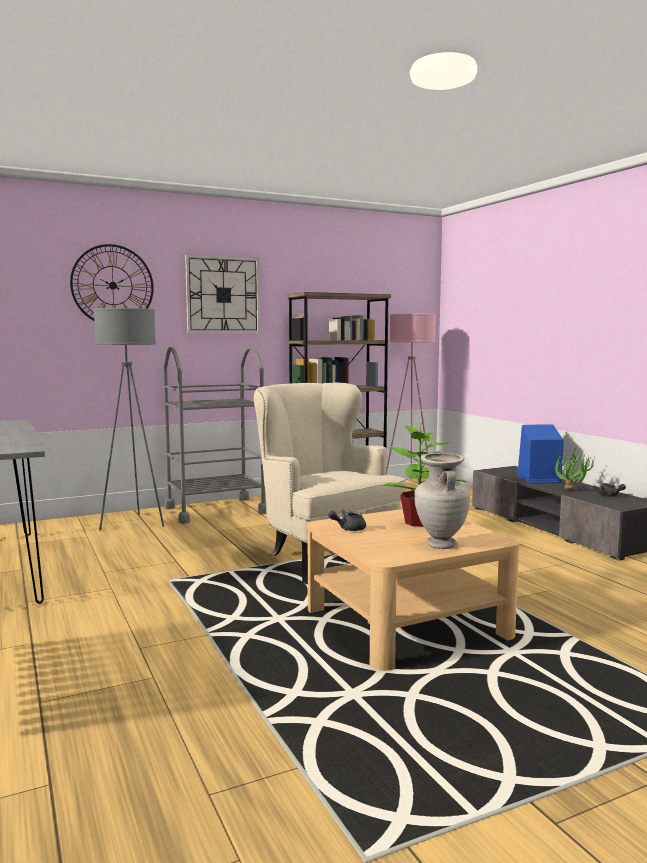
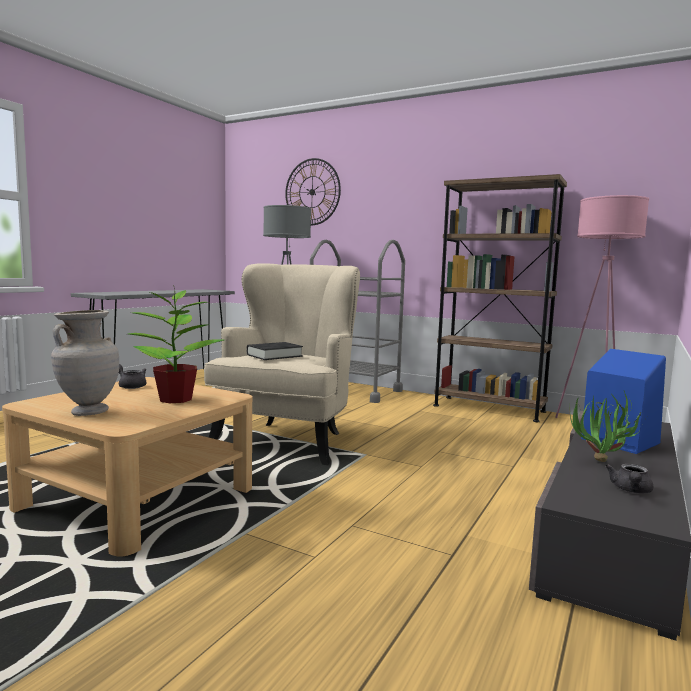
camera: 55 degrees right, 0 degrees up
(223, 295) = (397, 193): wall clock -> none
(340, 476) = (274, 355): none -> black book

